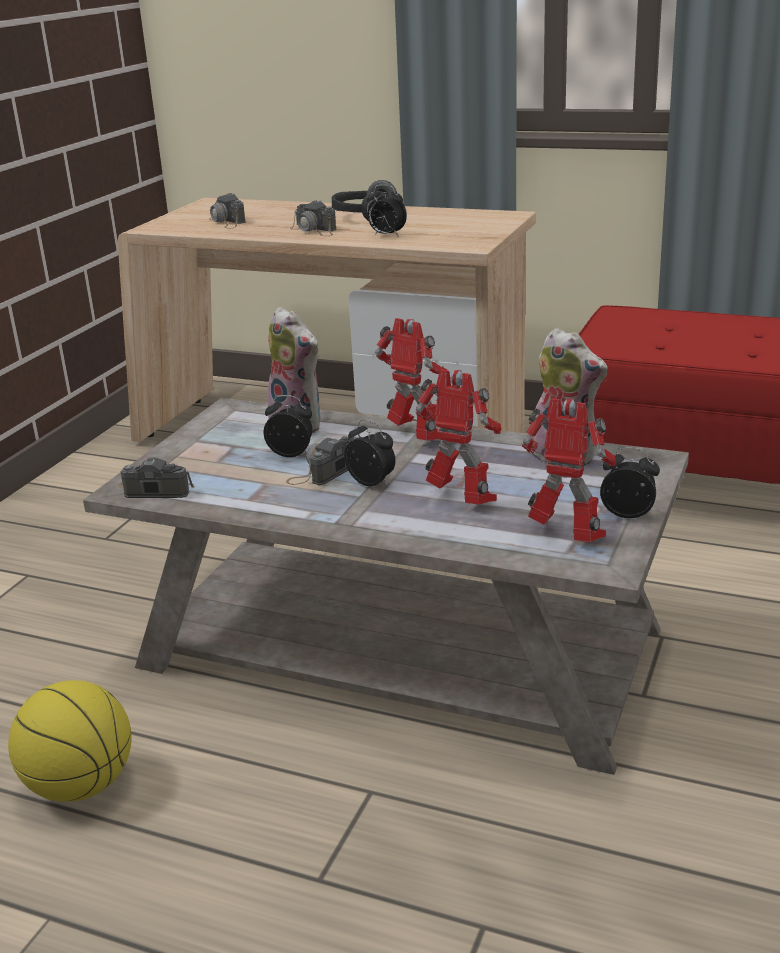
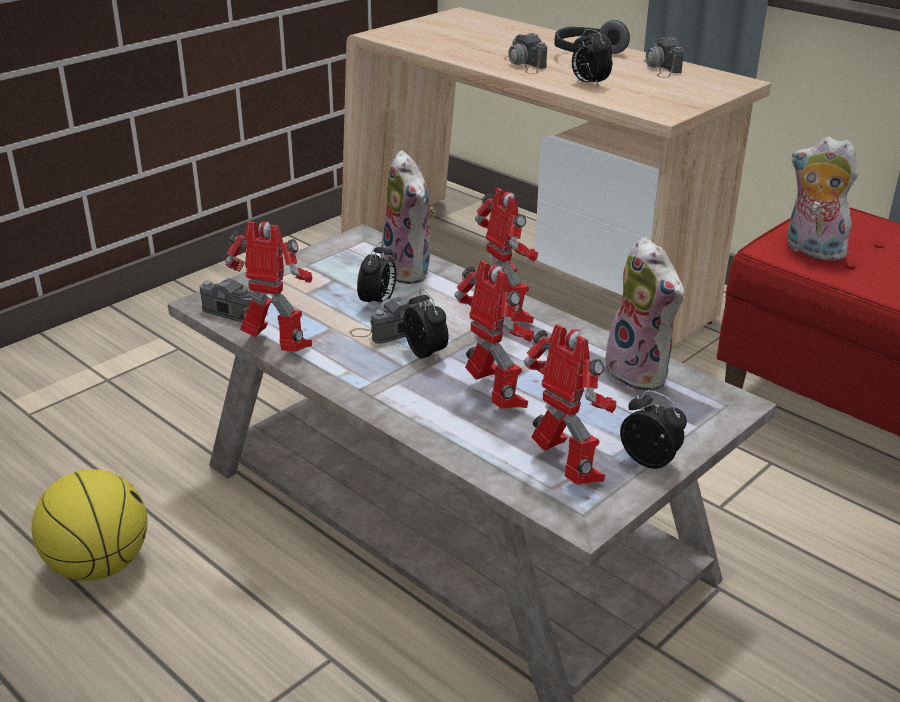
camera: 20 degrees right, 5 degrees up
(227, 222) = (453, 39): camera -> camera (661, 68)
(228, 509) = (277, 347): none -> toy robot
(292, 454) = (378, 302): alarm clock -> alarm clock turned 75 degrees clockwise
(624, 341) = (811, 250): none -> plush toy

